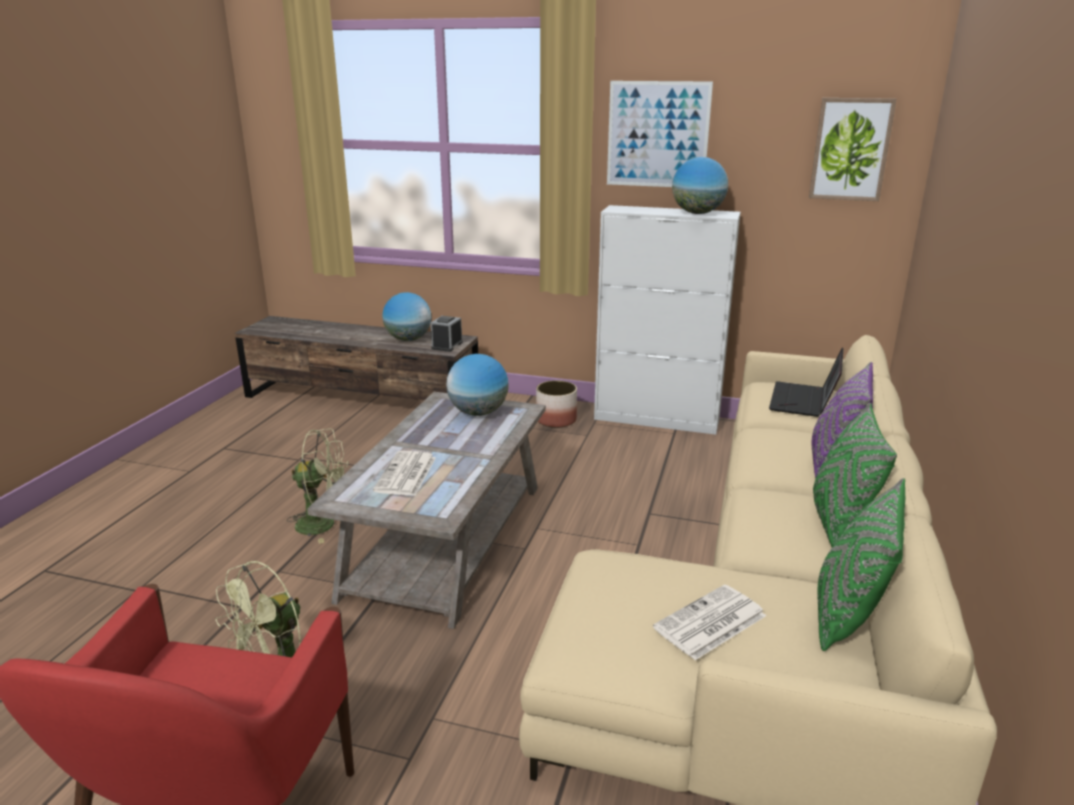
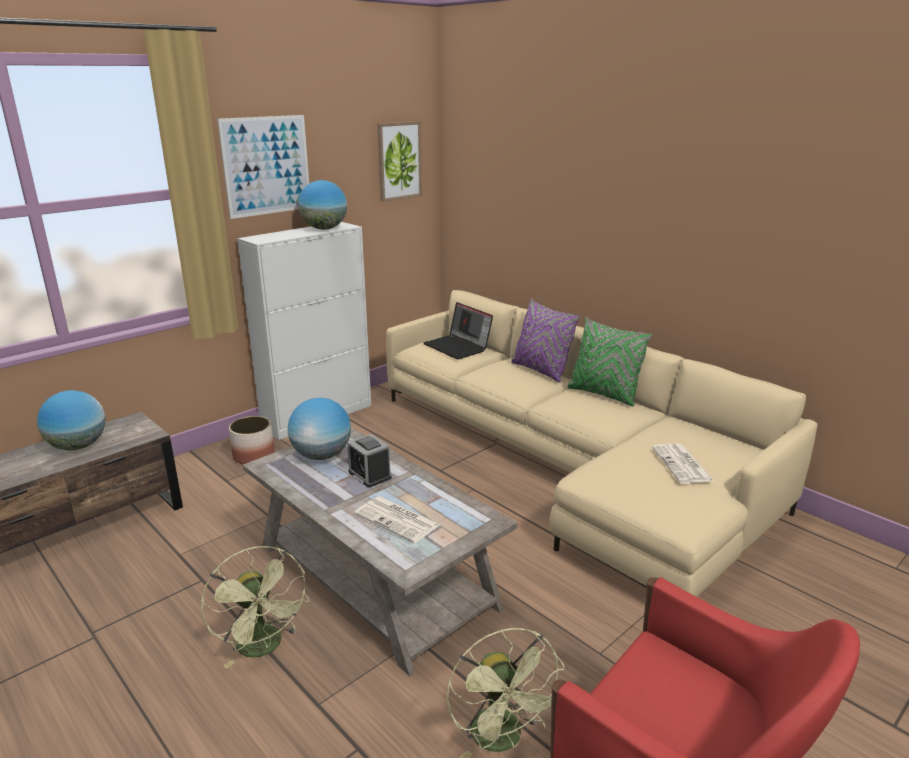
camera: 60 degrees left, 0 degrees up
(324, 524) = (264, 648): green fan -> green fan turned 120 degrees clockwise
(447, 345) = (136, 431): alarm clock -> alarm clock (369, 475)
(848, 615) = (690, 427): green pillow -> none

